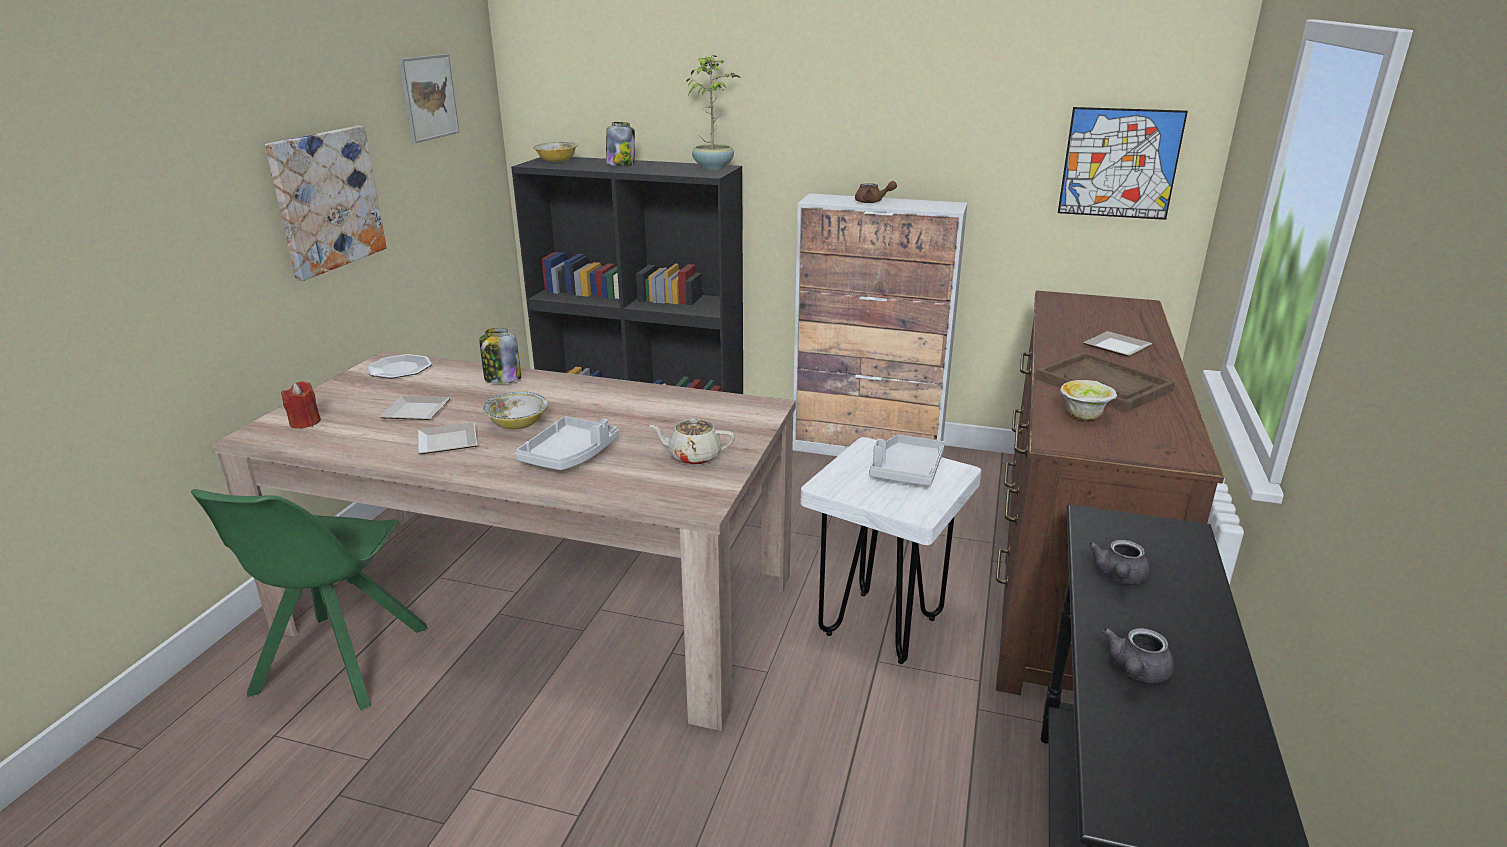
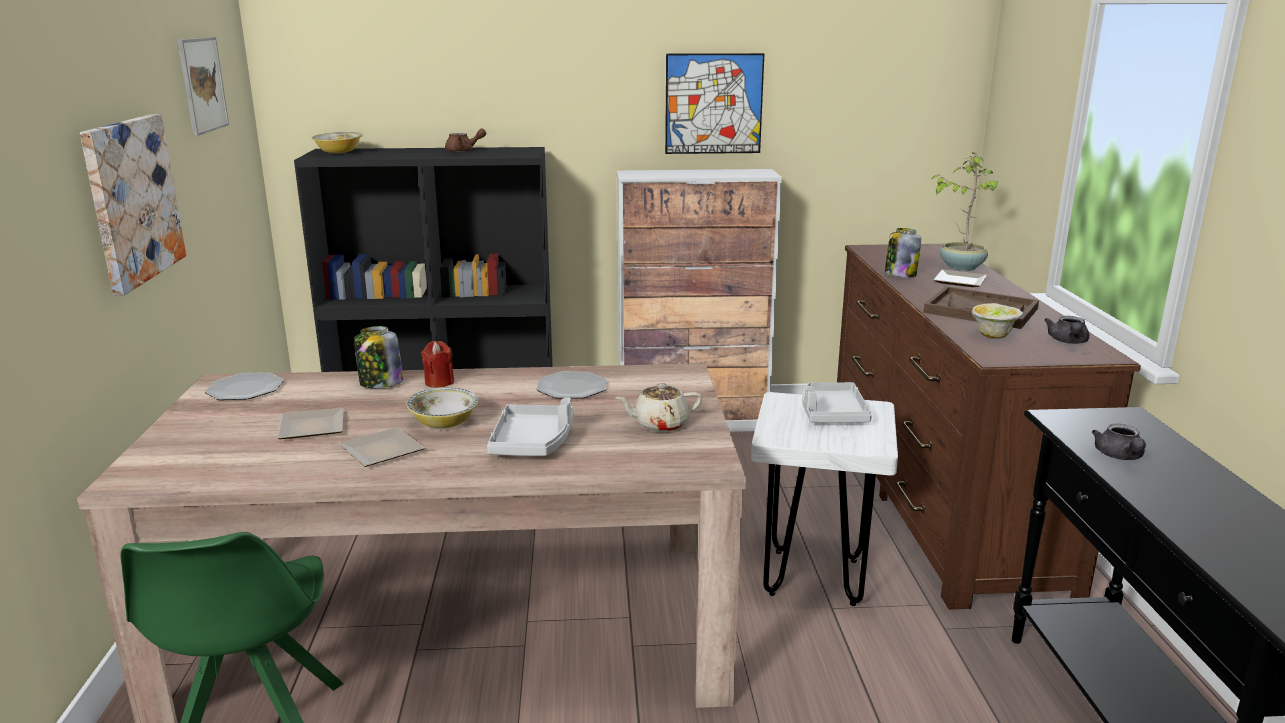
camera: 20 degrees left, 5 degrees down
(305, 422) = (182, 458): red candle -> red candle (439, 382)
(620, 165) = (416, 152): jar -> jar (900, 275)
(652, 407) = (572, 387): none -> plate
(713, 167) = (518, 149): potted plant -> potted plant (961, 267)
(872, 202) = (687, 173): brown teapot -> brown teapot (463, 151)
(1119, 163) = (901, 124): picture -> picture (713, 104)
(1136, 672) = (1203, 522): grey teapot -> grey teapot (1068, 342)

